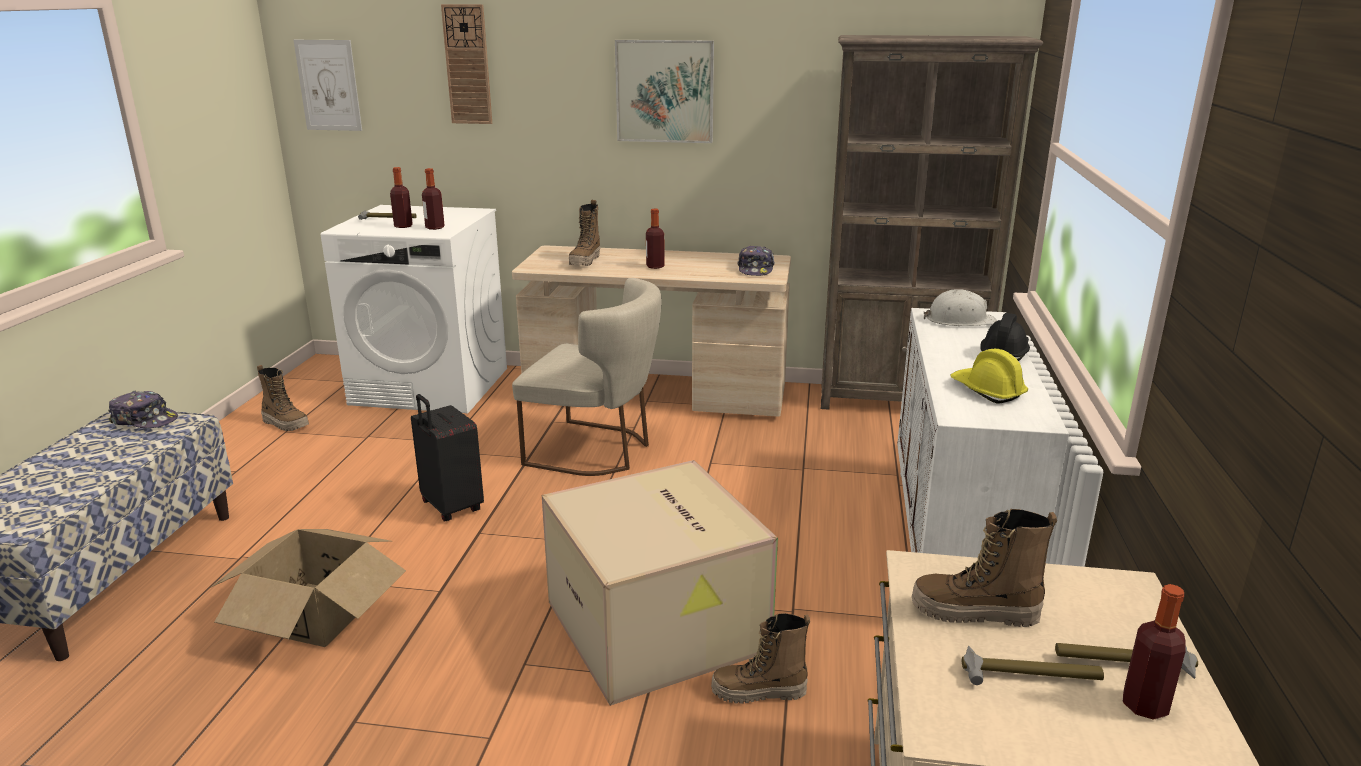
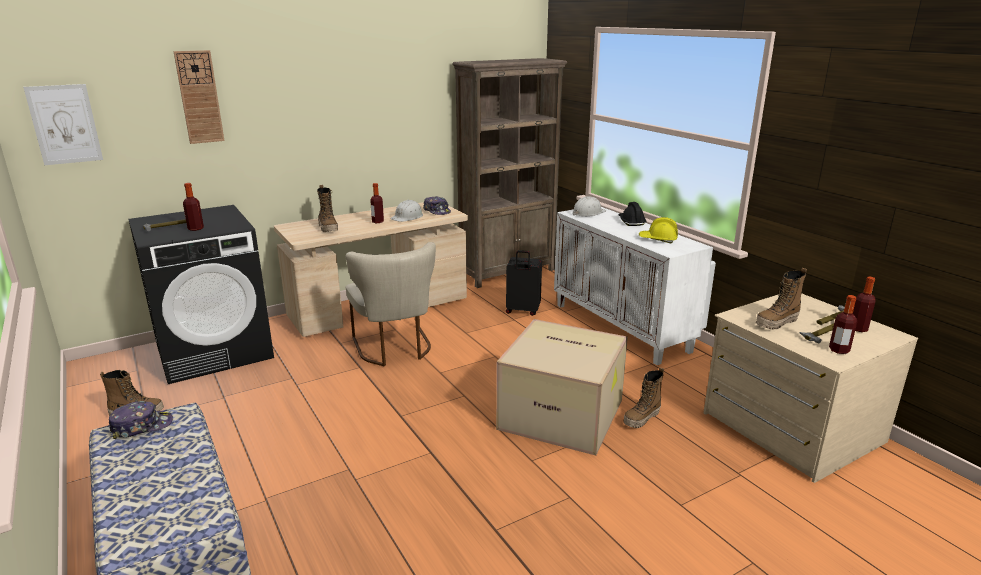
camera: 40 degrees left, 0 degrees up
(315, 613) = (378, 499): cardboard box -> none
(431, 386) = (215, 351): white washing machine -> black washing machine
(435, 227) = (224, 225): bottle -> bottle (839, 350)
(450, 507) = (359, 411): black suitcase -> black suitcase (522, 311)
(597, 451) = (395, 349): beige chair -> beige chair turned 90 degrees clockwise
(664, 91) = (350, 105): picture -> none
(702, 269) = (407, 217): none -> white hard hat

